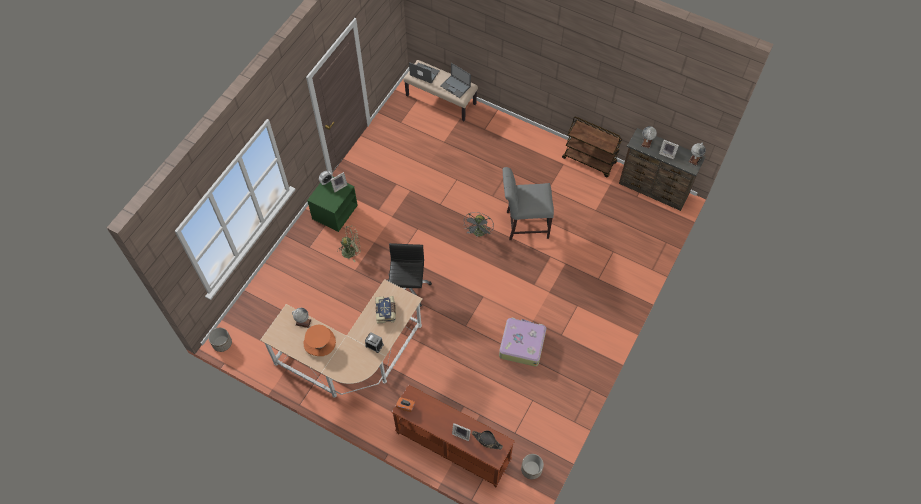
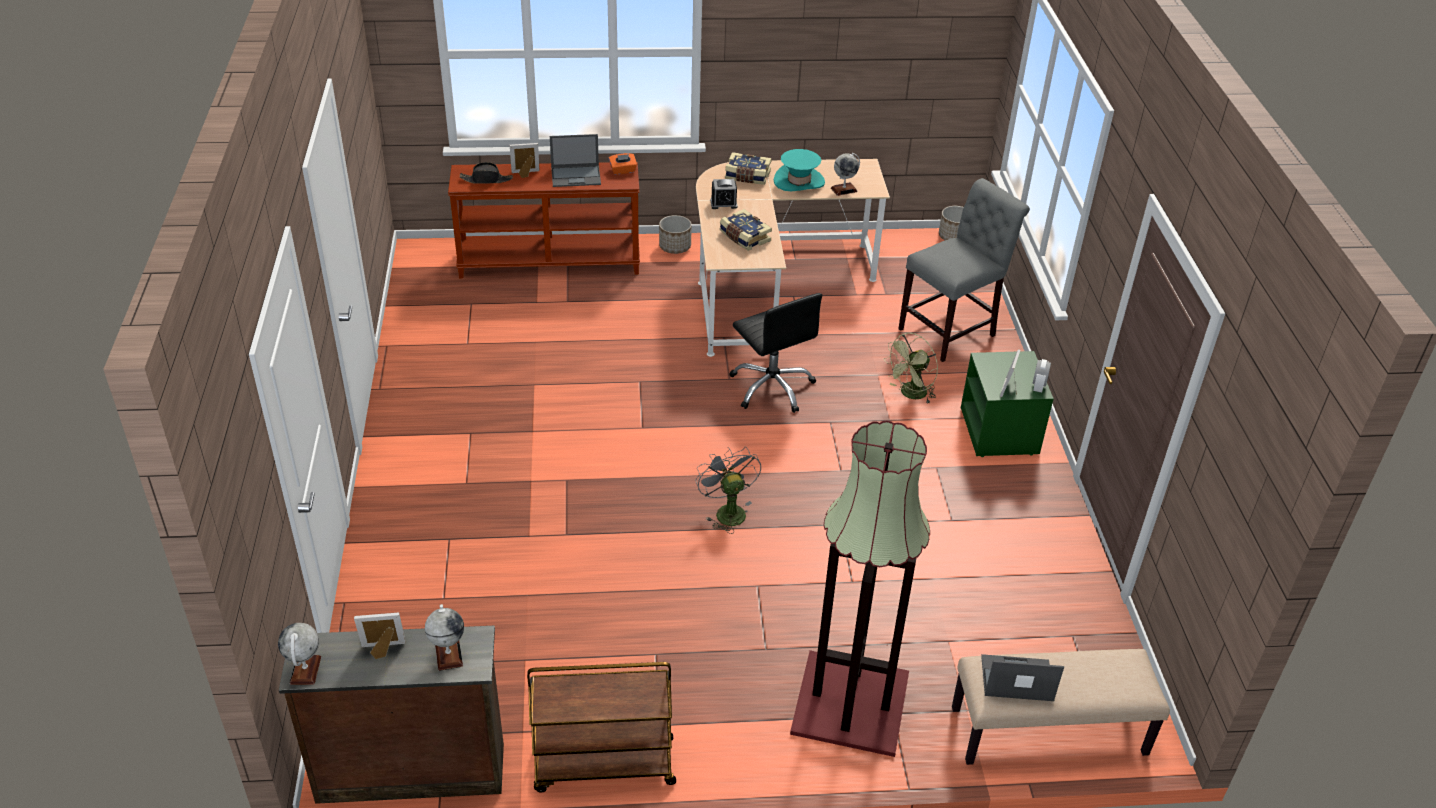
camera: 145 degrees right, 20 degrees down
(319, 342) = (799, 181): orange hat -> turquoise hat
(342, 362) = (747, 176): none -> book
(424, 73) = (1114, 673): laptop -> laptop (576, 176)
(494, 139) = (852, 702): none -> floor lamp
(522, 344) = (529, 396): suitcase -> none
(524, 224) = (654, 564): grey chair -> grey chair (951, 331)
(531, 469) = (423, 281): planter -> planter (675, 246)

